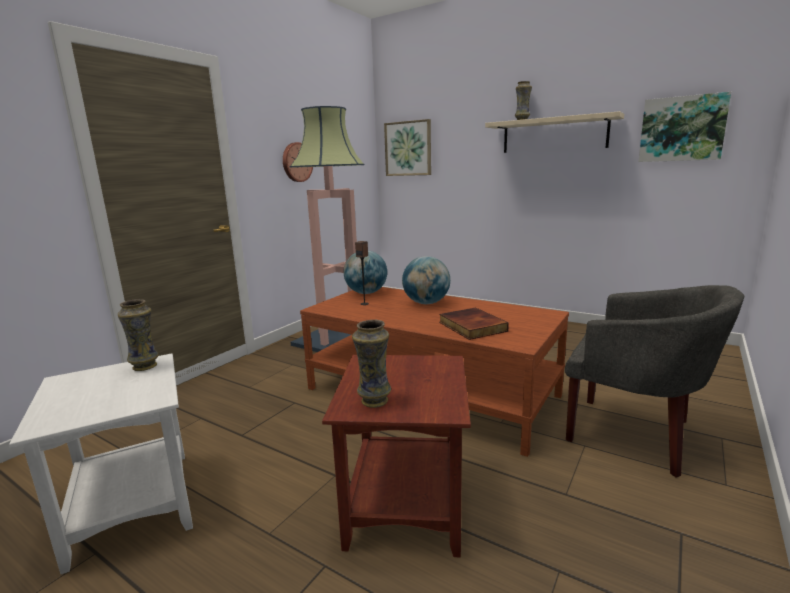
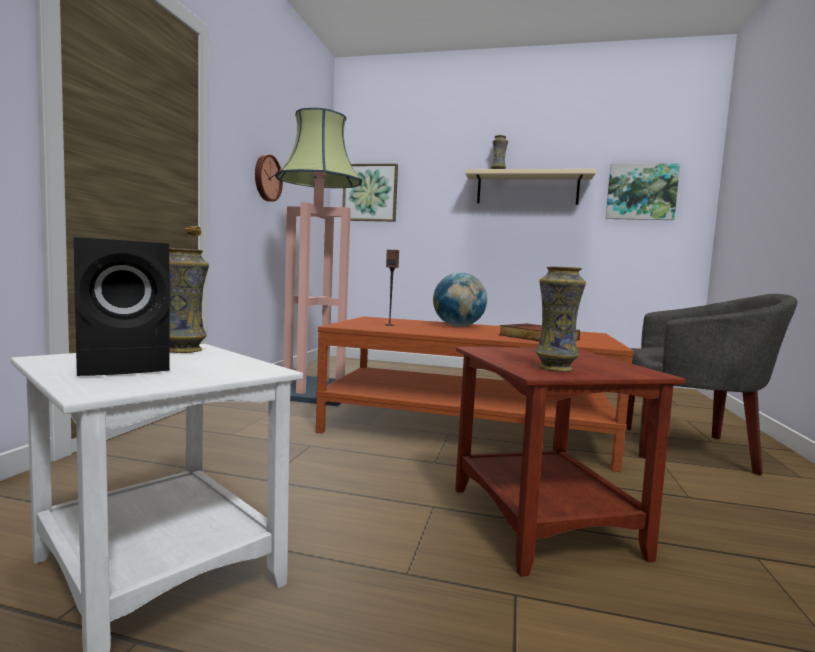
camera: 20 degrees left, 10 degrees down
(88, 392) = (127, 366): none -> black speaker
(366, 293) = (376, 320): globe -> none

